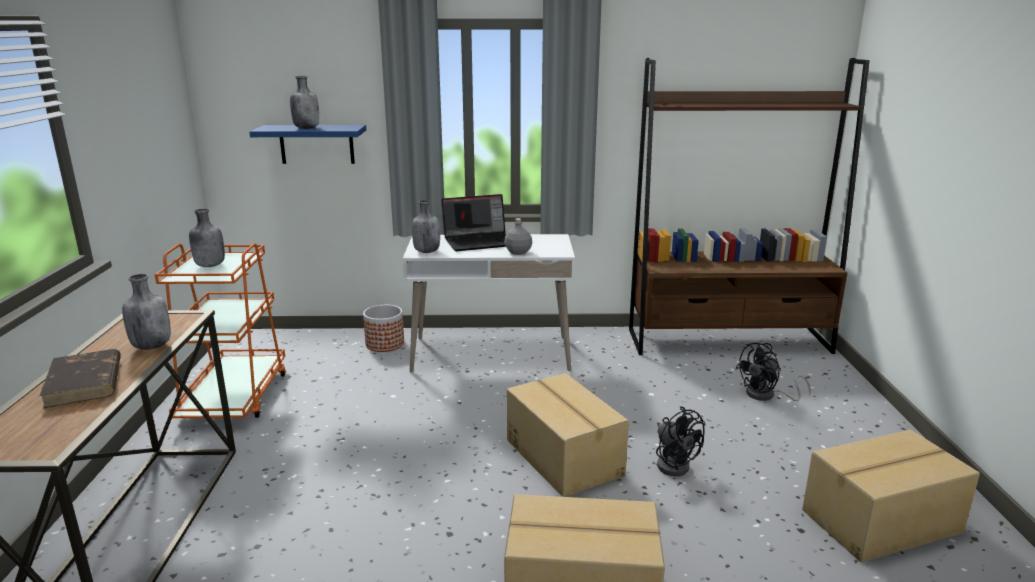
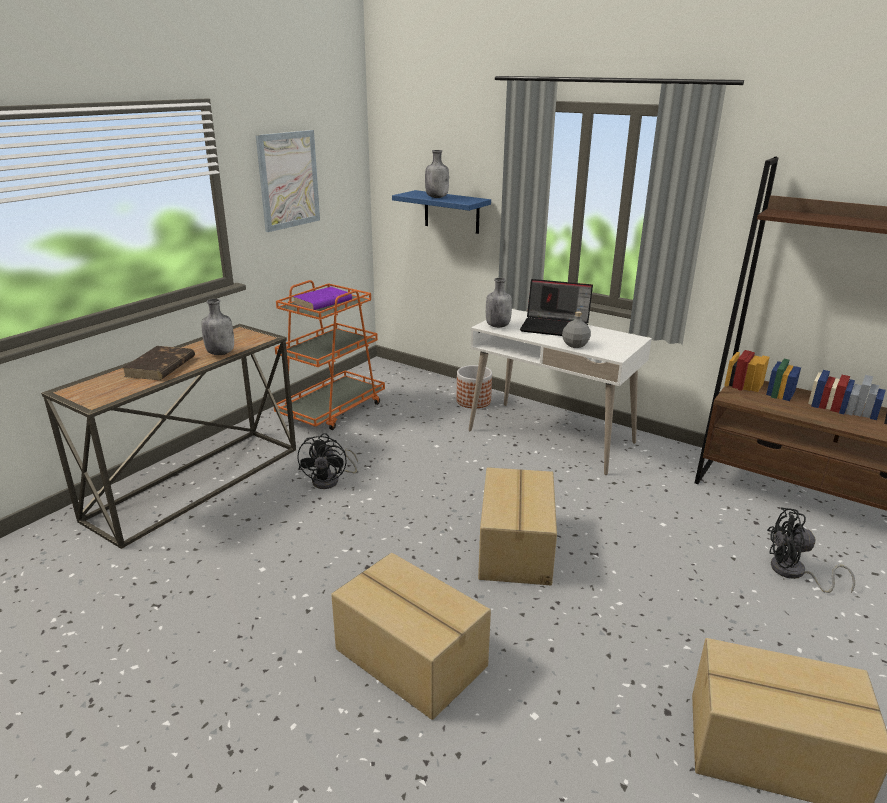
camera: 35 degrees right, 5 degrees up
(127, 122) = (288, 180): none -> picture
(209, 266) = (322, 302): grey bottle -> purple book
(673, 463) = (610, 594): black fan -> black fan (331, 480)

